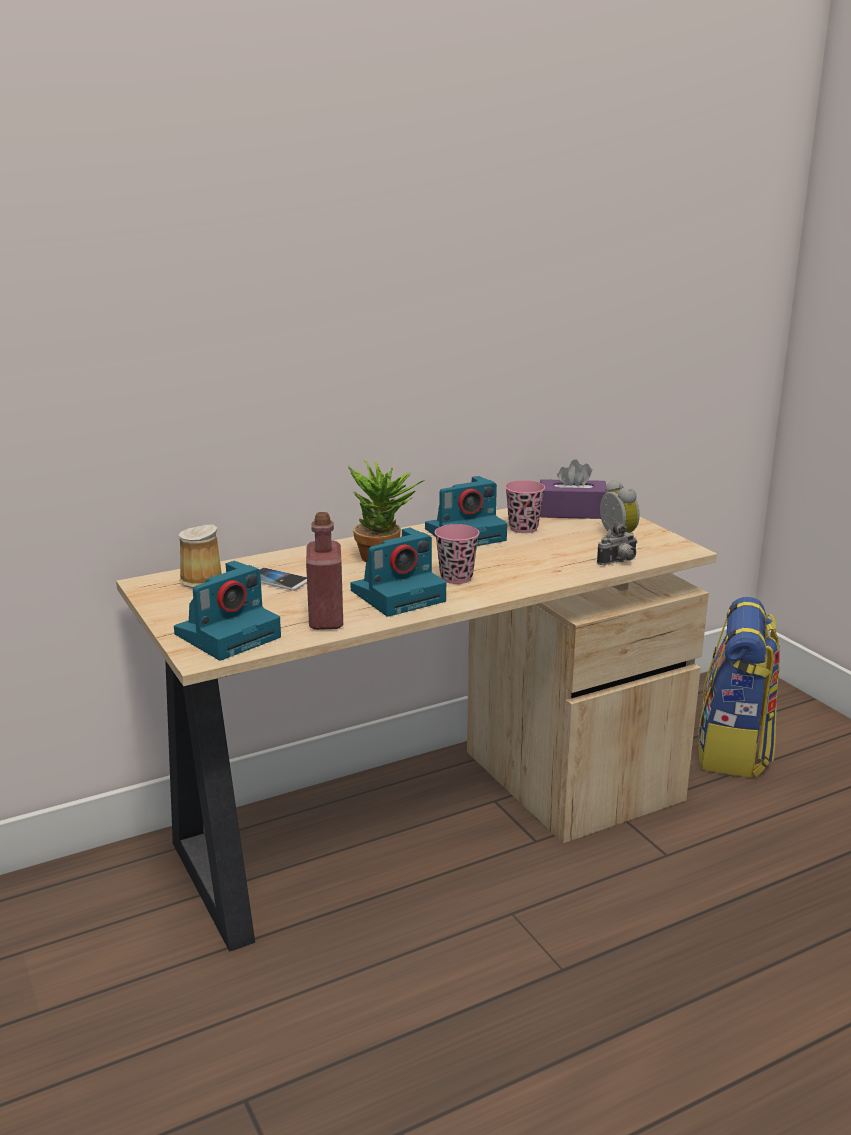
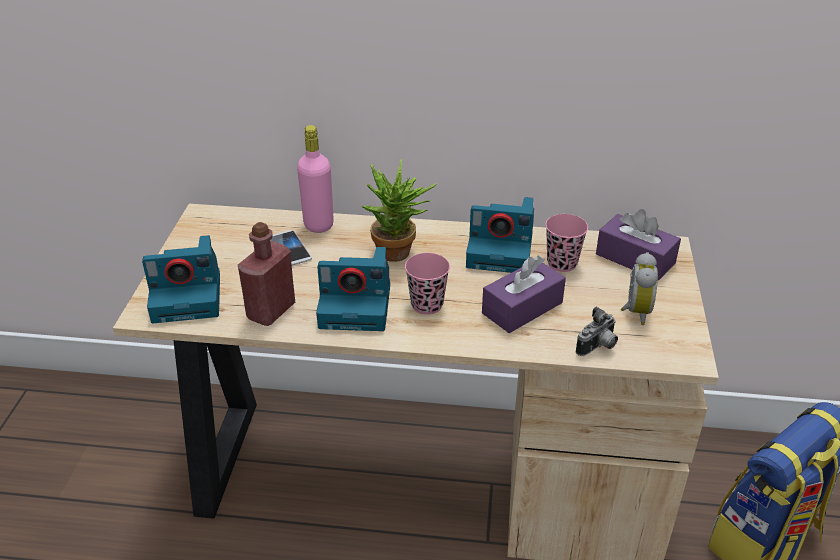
camera: 35 degrees right, 15 degrees up
(199, 579) = (240, 225): mug -> none
(279, 560) = (318, 225): none -> pink bottle
(533, 558) = (522, 308): none -> purple tissue box
(619, 562) = (598, 347): camera -> camera turned 45 degrees counterclockwise

